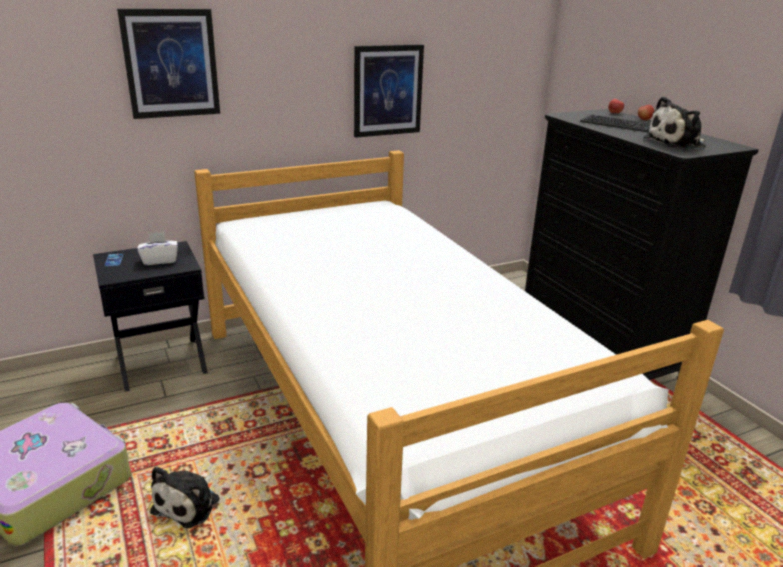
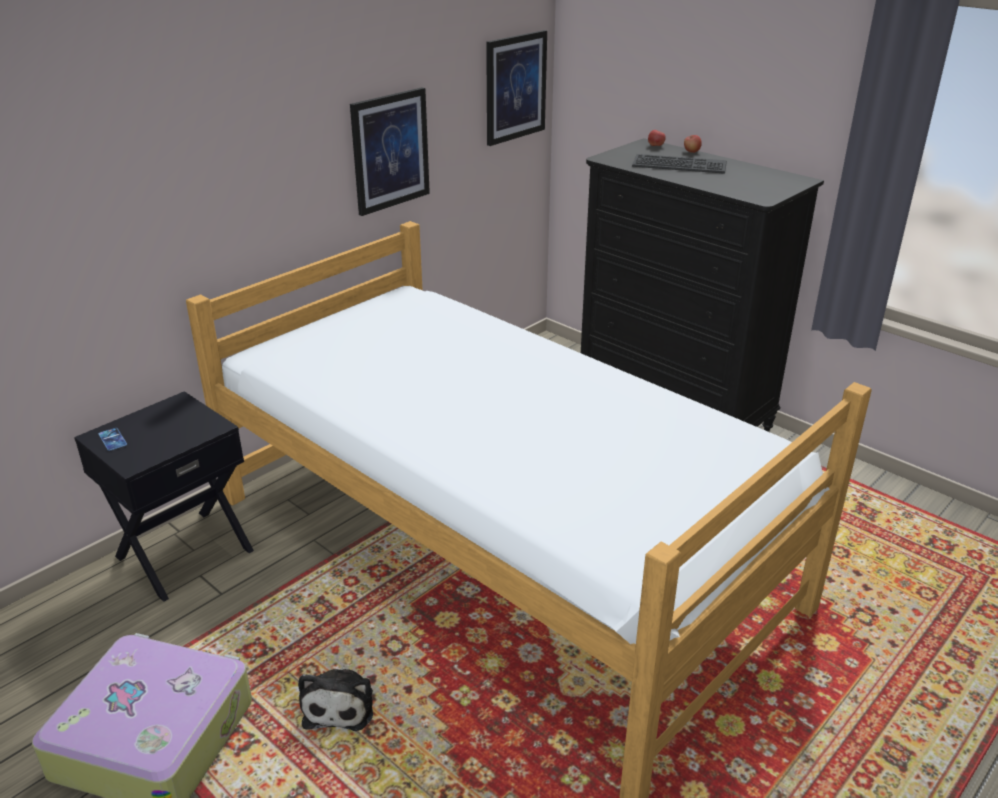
camera: 20 degrees left, 5 degrees up
(160, 260) = (174, 426): white tissue box -> none
(171, 64) = (143, 169): picture -> picture (515, 87)
(677, 143) = (748, 185): plush toy -> none

